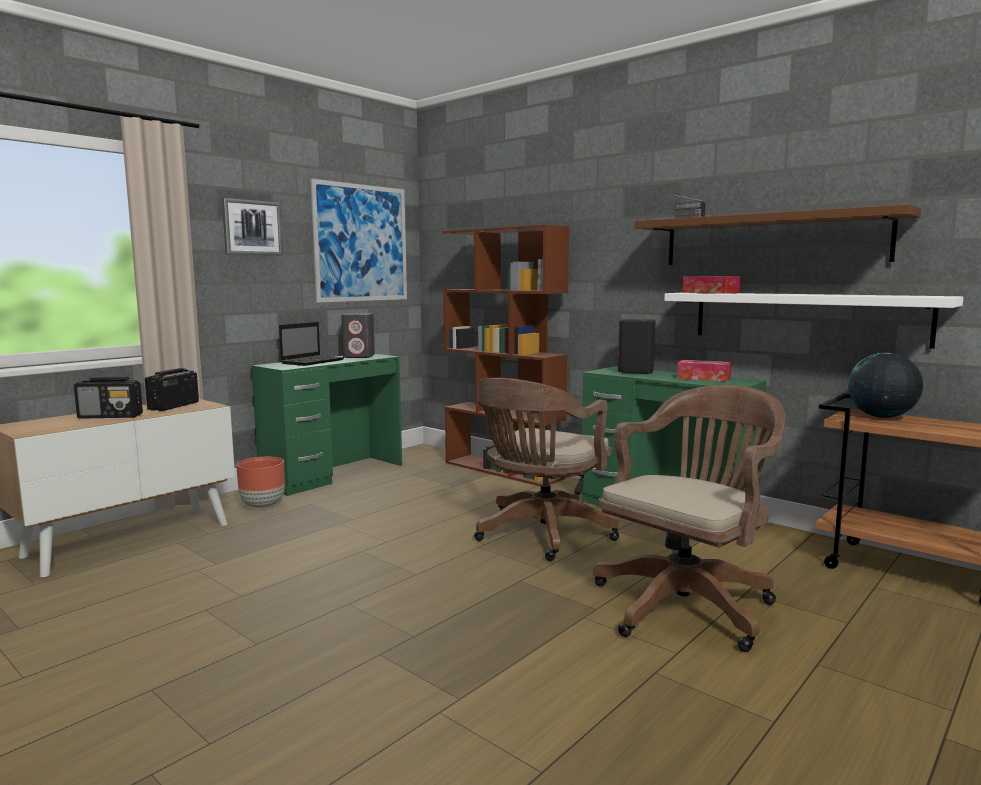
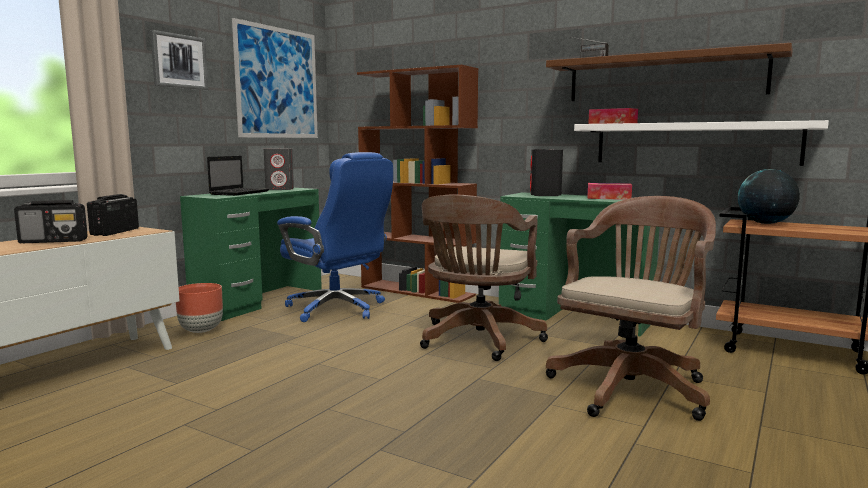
camera: 10 degrees left, 0 degrees up
(409, 488) = (337, 309): none -> blue office chair

